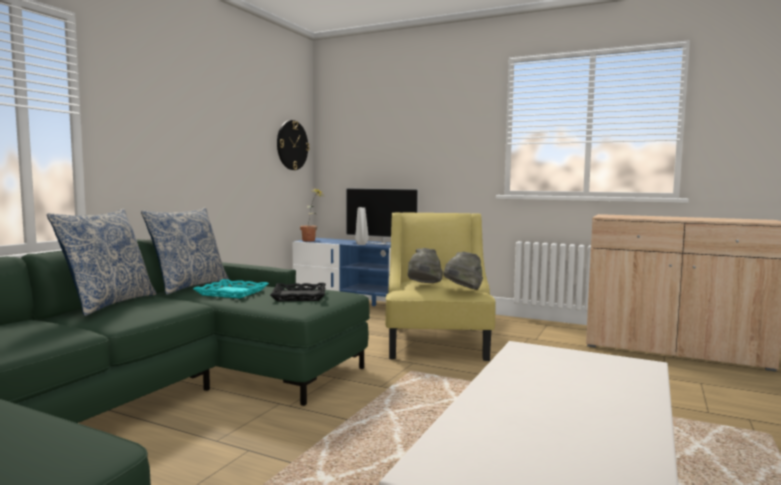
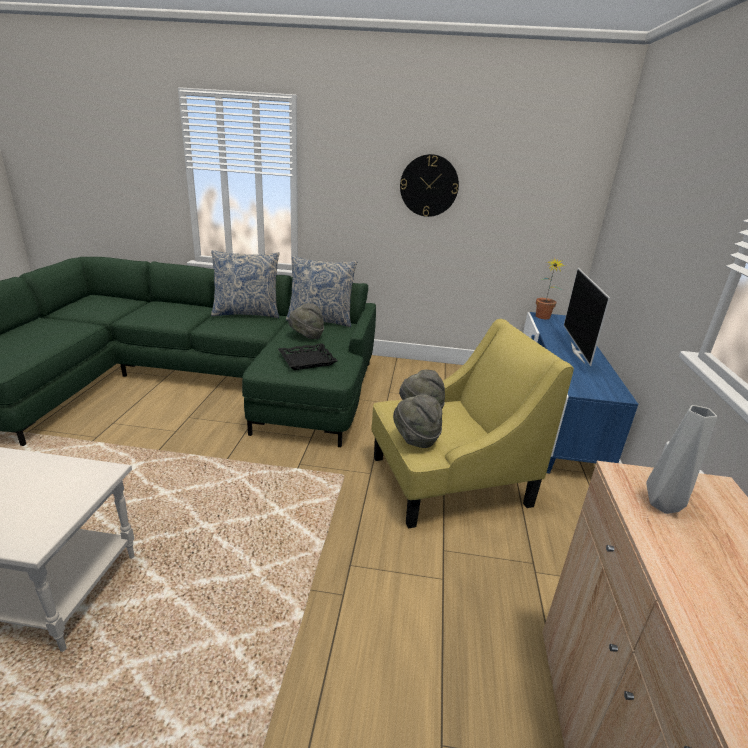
camera: 70 degrees right, 20 degrees up
(232, 293) = (306, 337): turquoise tray -> grey hat
(292, 145) = (557, 200): wall clock -> wall clock (429, 186)
(362, 244) = (554, 343): grey vase -> grey vase (665, 506)

